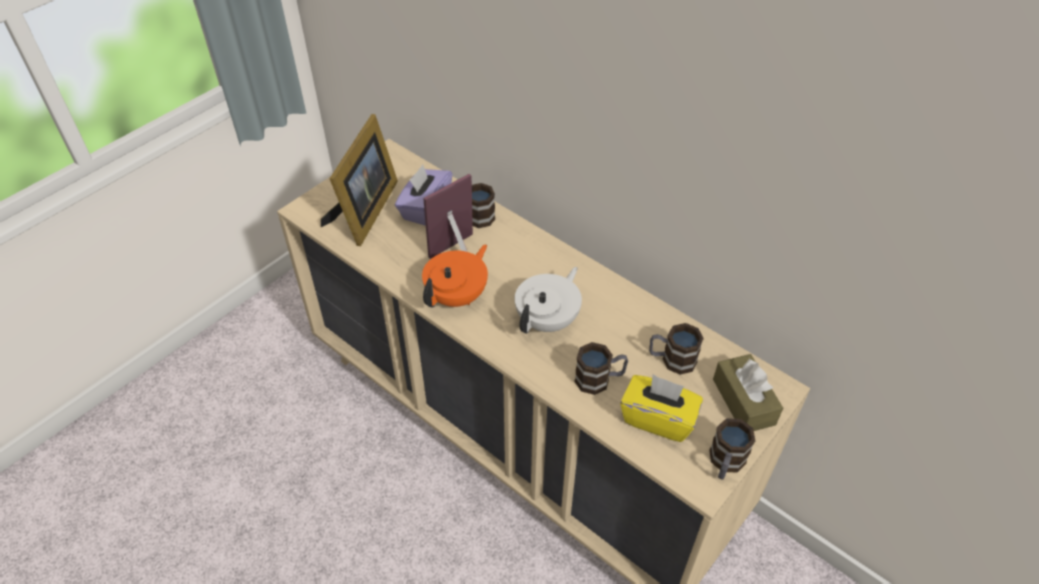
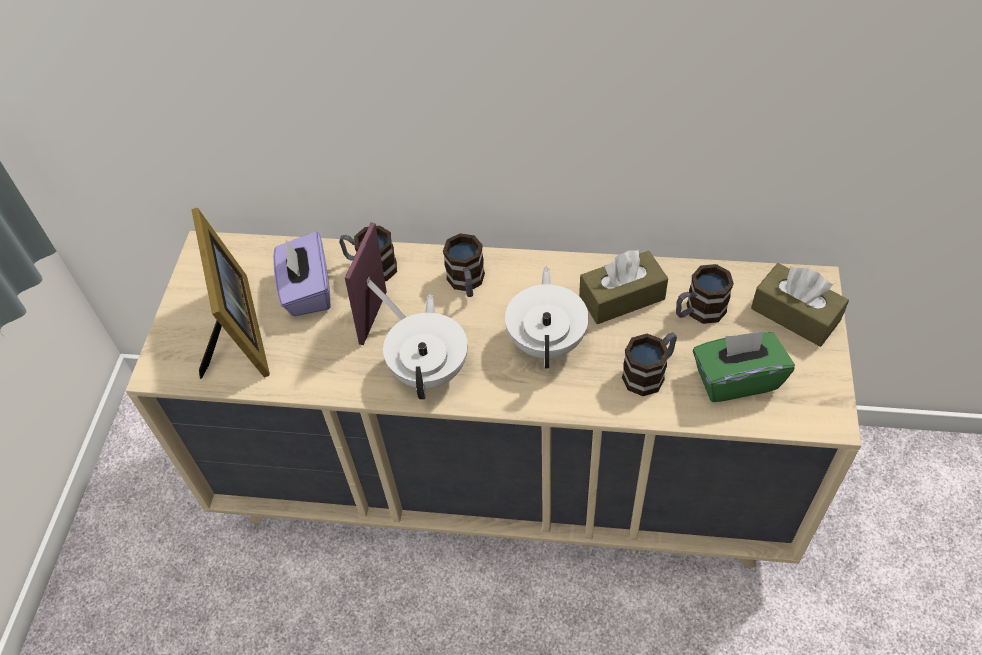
camera: 30 degrees left, 5 degrees up
(457, 296) = (430, 370): orange teapot -> white teapot
(624, 321) = (622, 297): none -> brown tissue box
(658, 419) = (736, 379): yellow tissue box -> green tissue box
(725, 463) = (829, 385): mug -> mug (467, 283)

